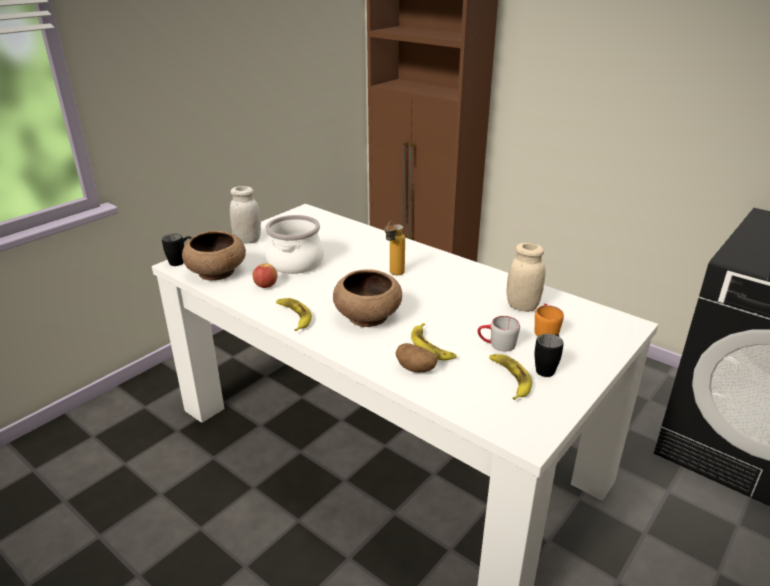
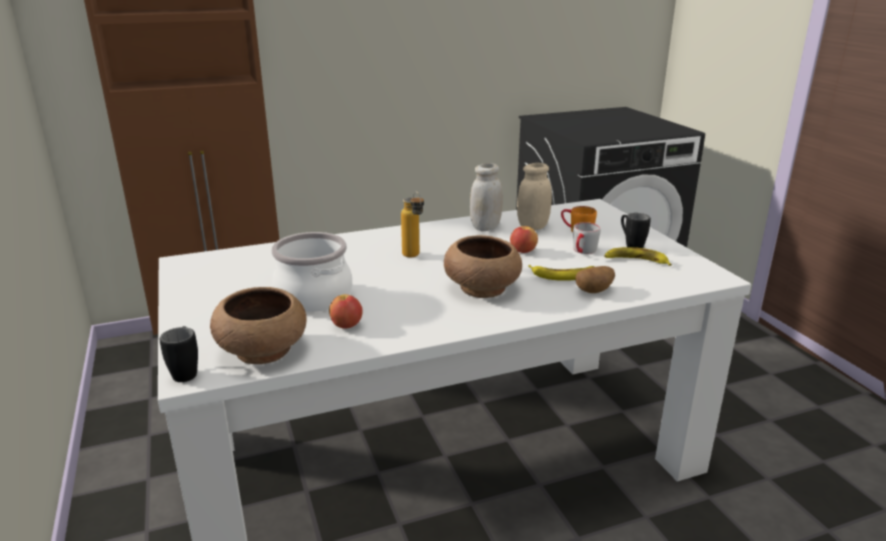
camera: 60 degrees left, 5 degrees down
(247, 240) = (202, 312): white jar -> white jar (485, 227)
(294, 316) = (439, 324): banana -> none
(460, 315) = (523, 251): none -> apple

